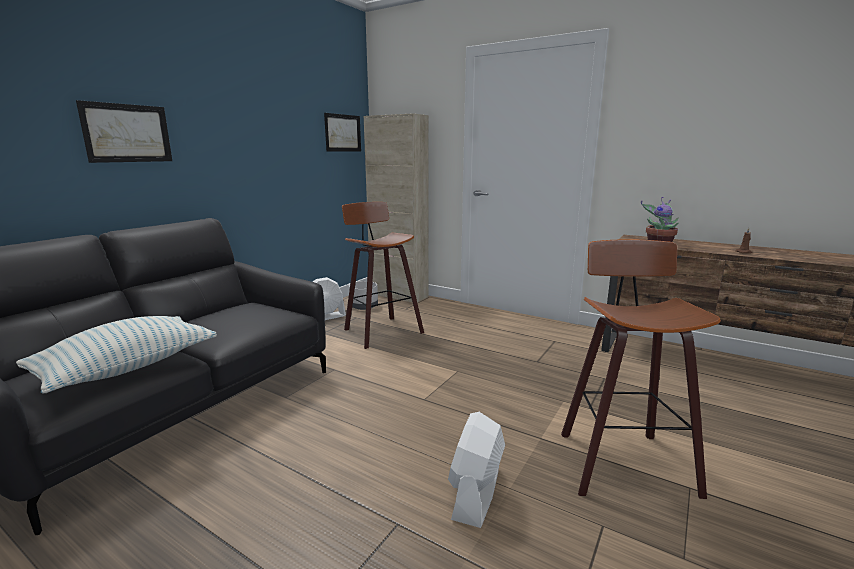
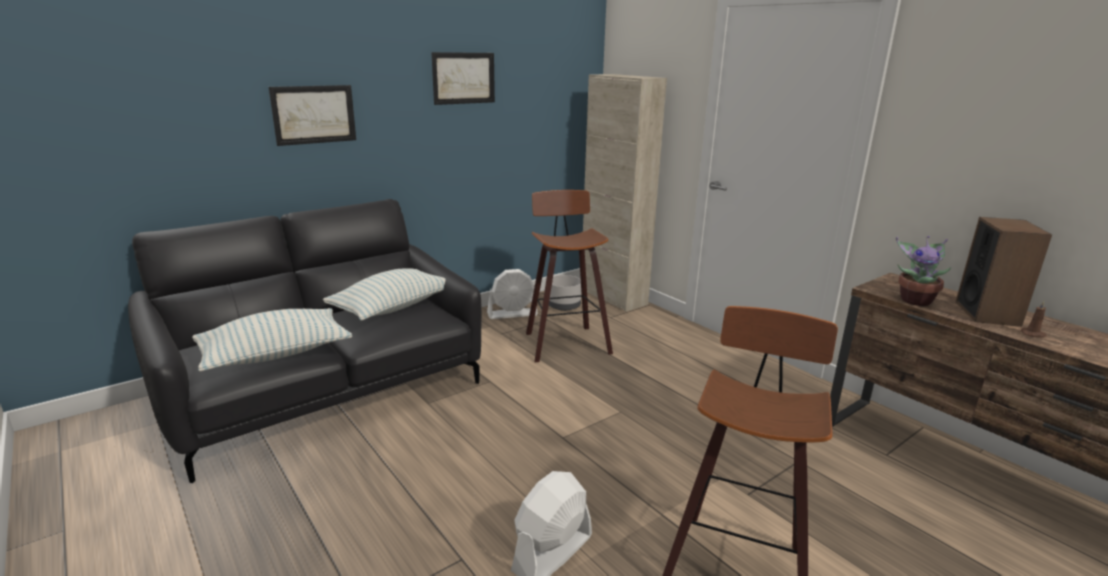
camera: 20 degrees right, 5 degrees up
(236, 313) = (393, 308): none -> pillow
(343, 133) = (563, 94): picture -> picture (463, 78)
(705, 246) = (987, 313): none -> speaker

